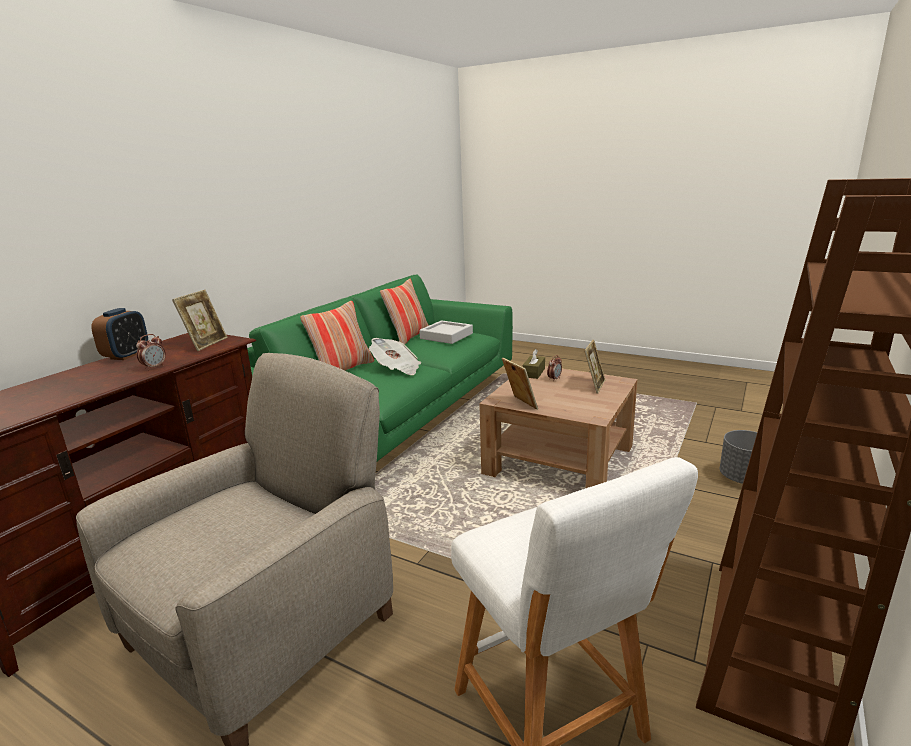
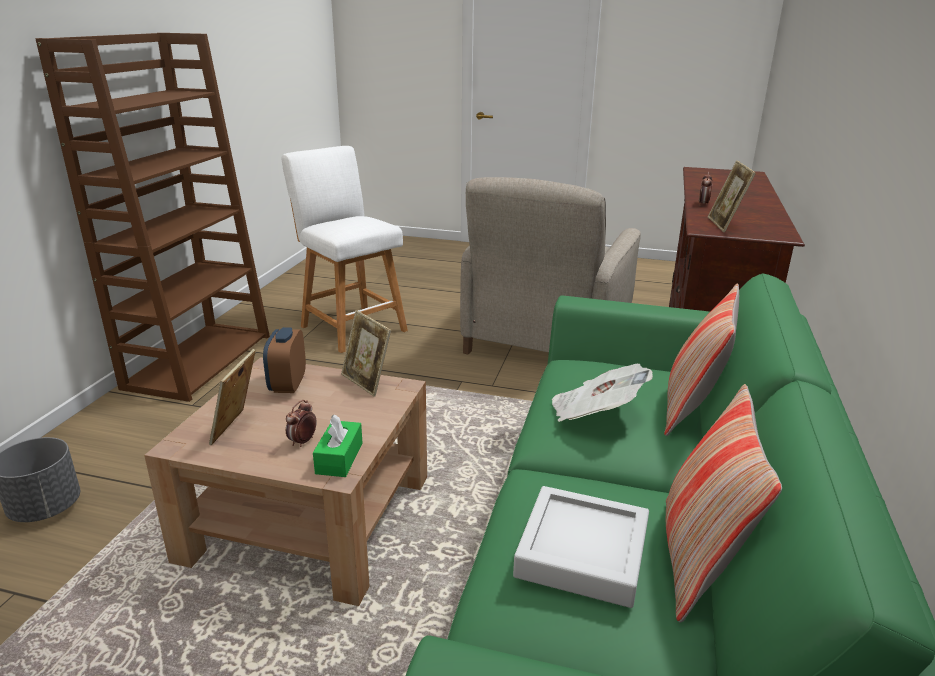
camera: 165 degrees right, 5 degrees up
(127, 355) = (770, 212): alarm clock -> alarm clock (287, 385)
(533, 373) = (339, 458): brown tissue box -> green tissue box

